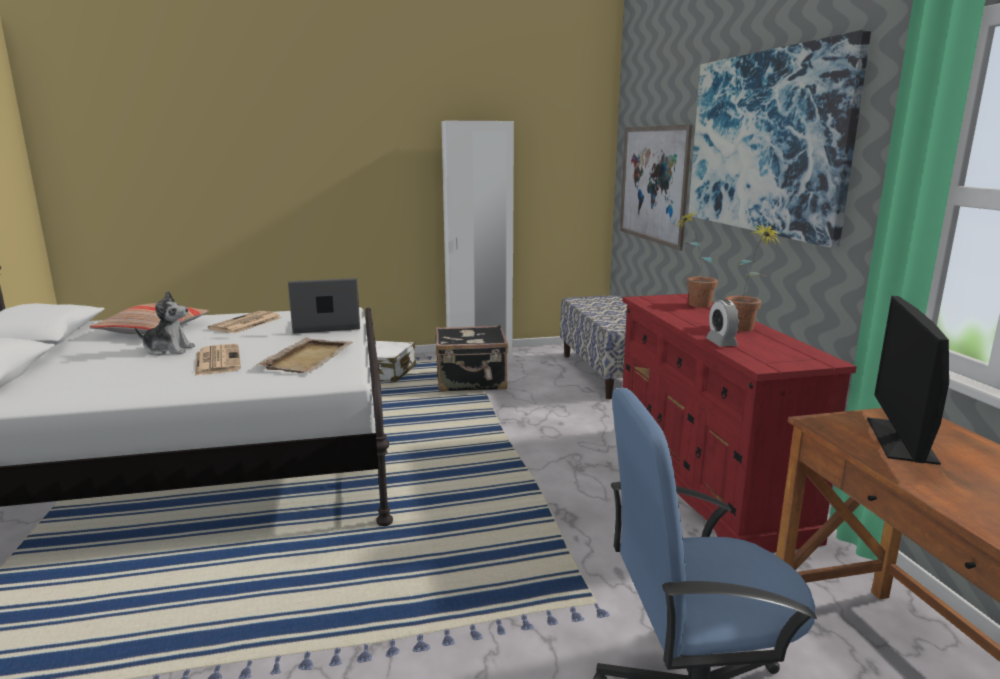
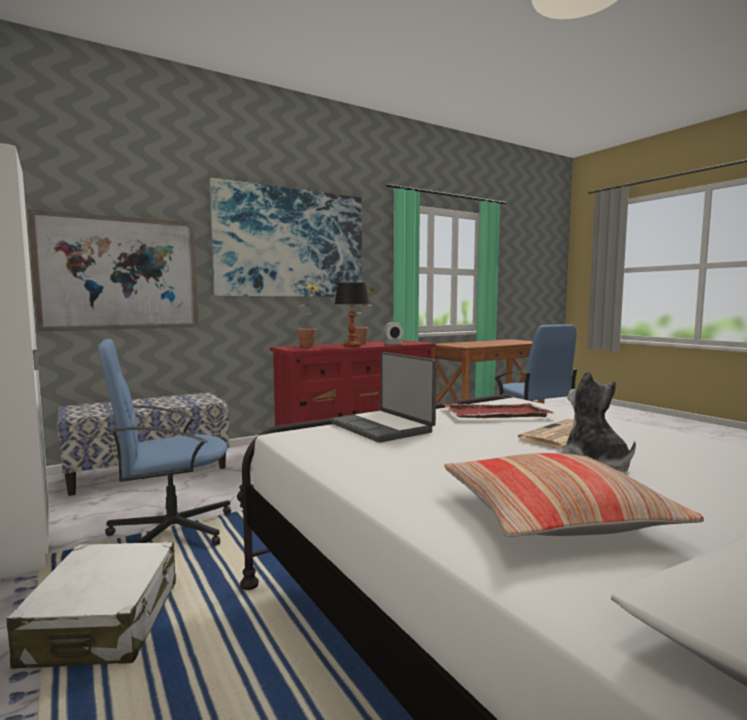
camera: 110 degrees left, 10 degrees down
(245, 323) = (420, 464): newspaper -> none
(308, 358) = (494, 414): beige tray -> red tray
(471, 382) = (170, 531): black suitcase -> blue office chair
(687, 320) = (352, 346): none -> table lamp
(901, 440) = (467, 344): monitor -> none

